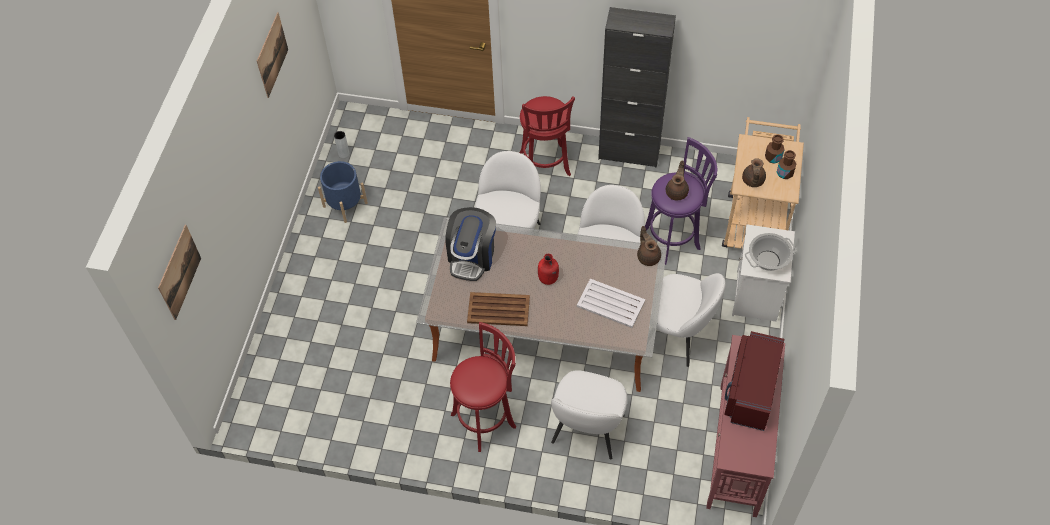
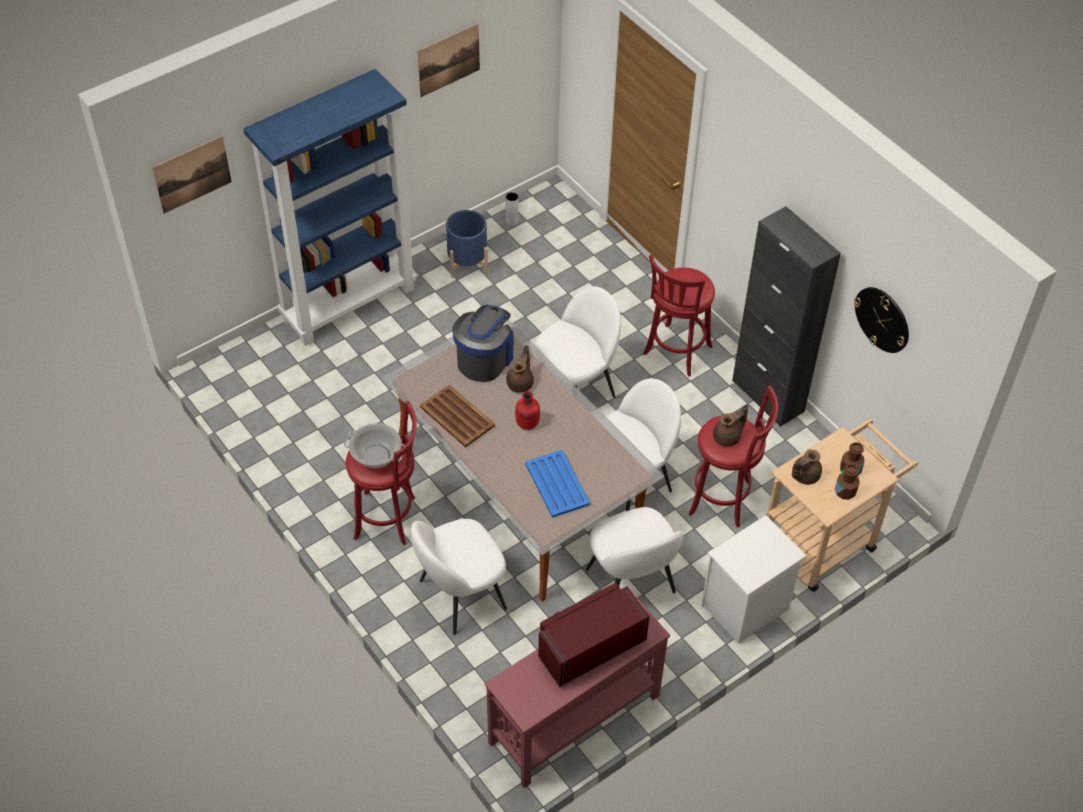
camera: 40 degrees right, 5 degrees down
(293, 293) = (349, 303): none -> blue bookcase
(472, 256) = (485, 358): coffee machine -> coffee machine turned 150 degrees clockwise
(610, 303) = (557, 483): white tray -> blue tray
(648, 256) = (637, 471): brown teapot -> brown teapot (521, 383)
(674, 238) = (724, 499): purple stool -> red stool
(726, 43) = (882, 319): none -> wall clock
(768, 260) = (749, 560): cooking pot -> cooking pot (376, 456)

